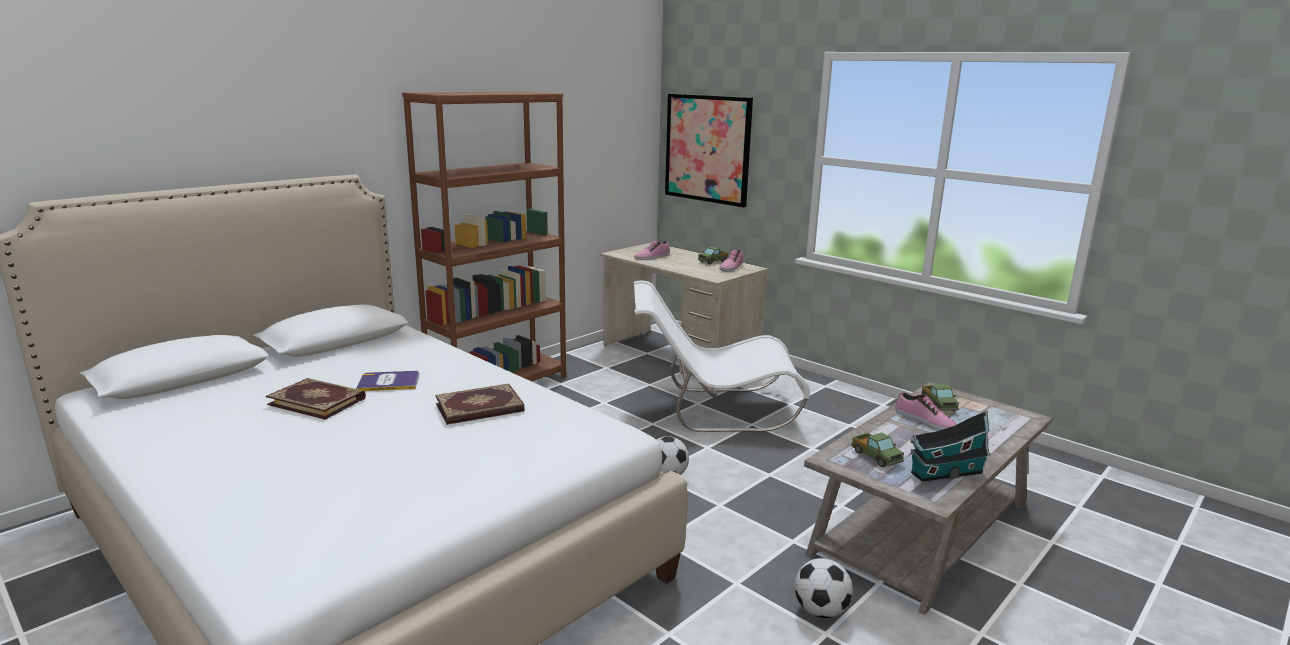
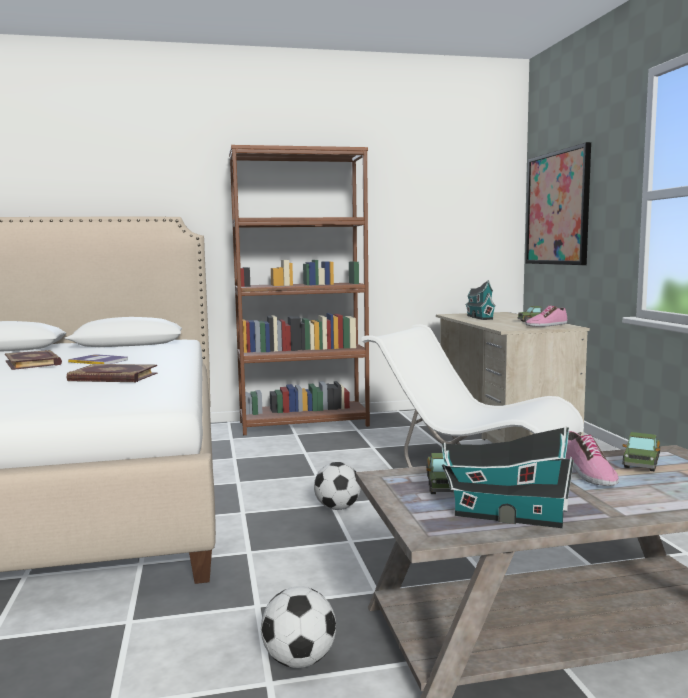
camera: 35 degrees right, 10 degrees down
(652, 257) = (479, 317): shoe -> toy house

